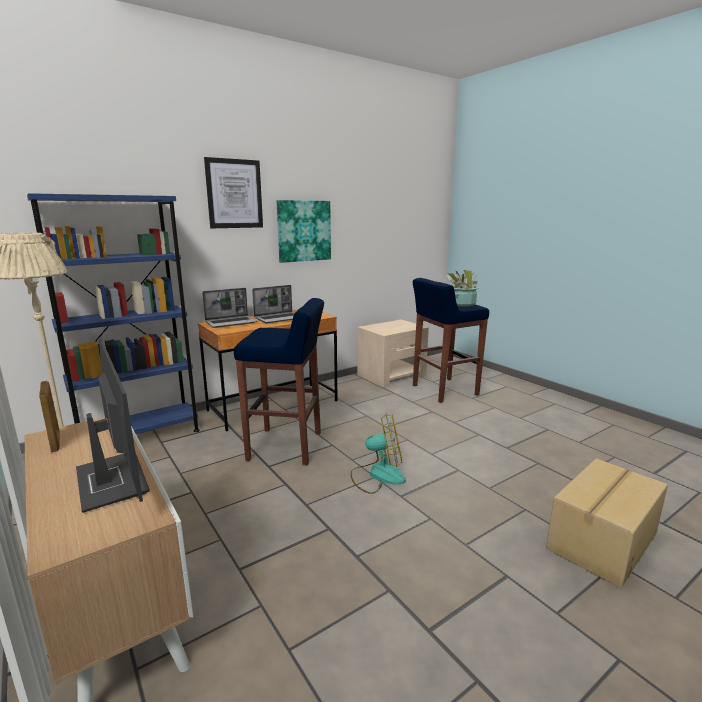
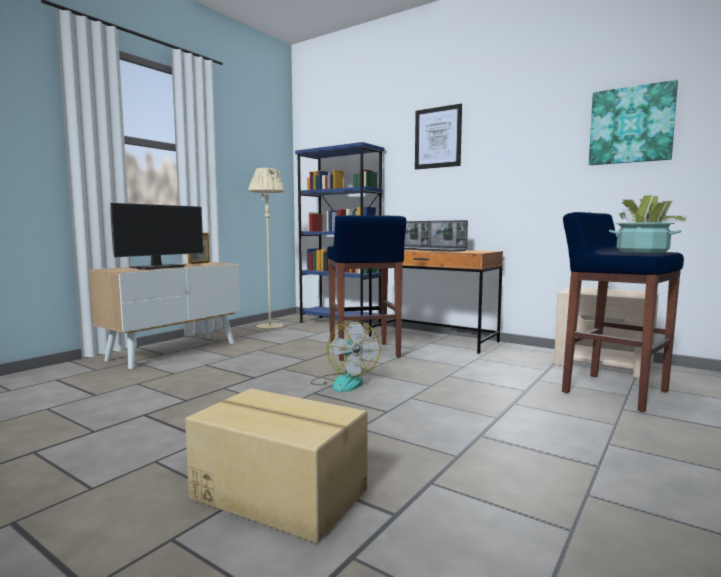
camera: 70 degrees right, 10 degrees down
(303, 231) = (505, 167): picture -> picture (631, 125)

